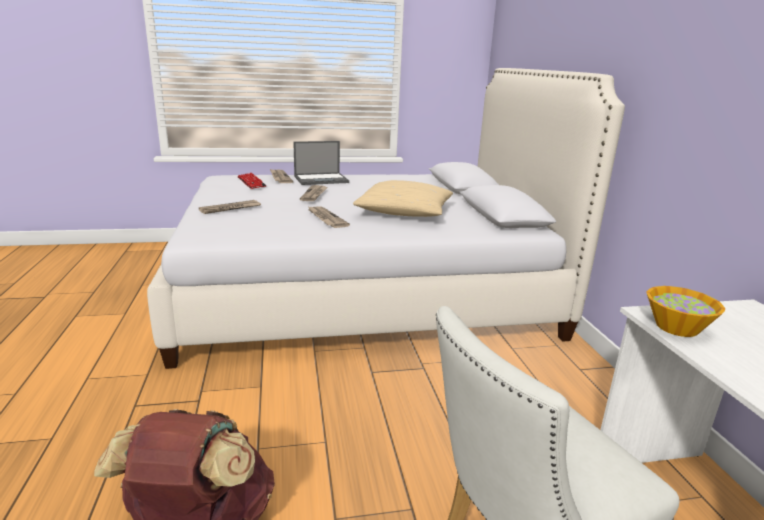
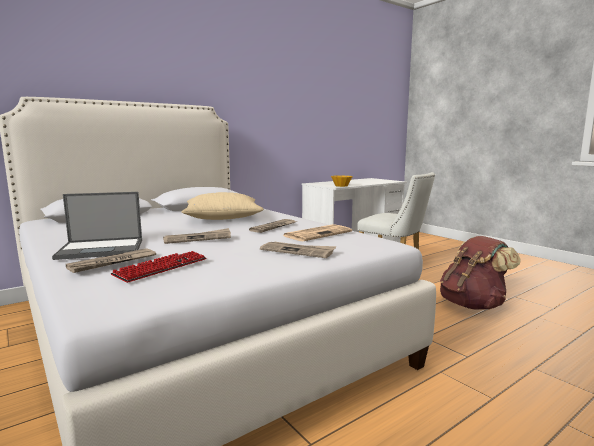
camera: 115 degrees left, 10 degrees down
(273, 225) = (318, 234): none -> newspaper
(321, 179) = (102, 249): laptop -> laptop turned 120 degrees clockwise

